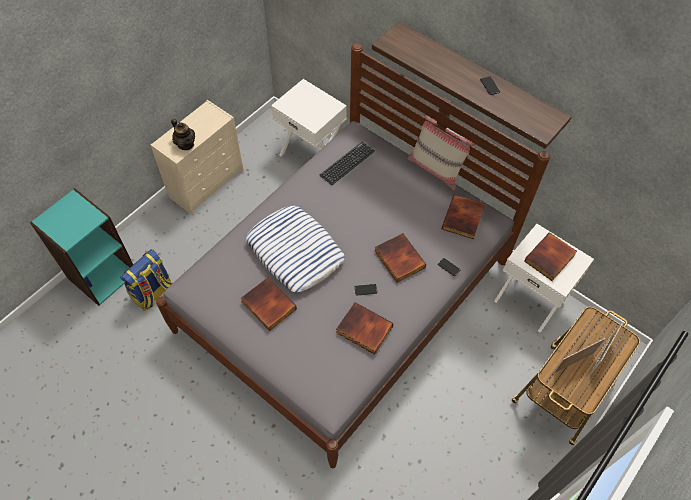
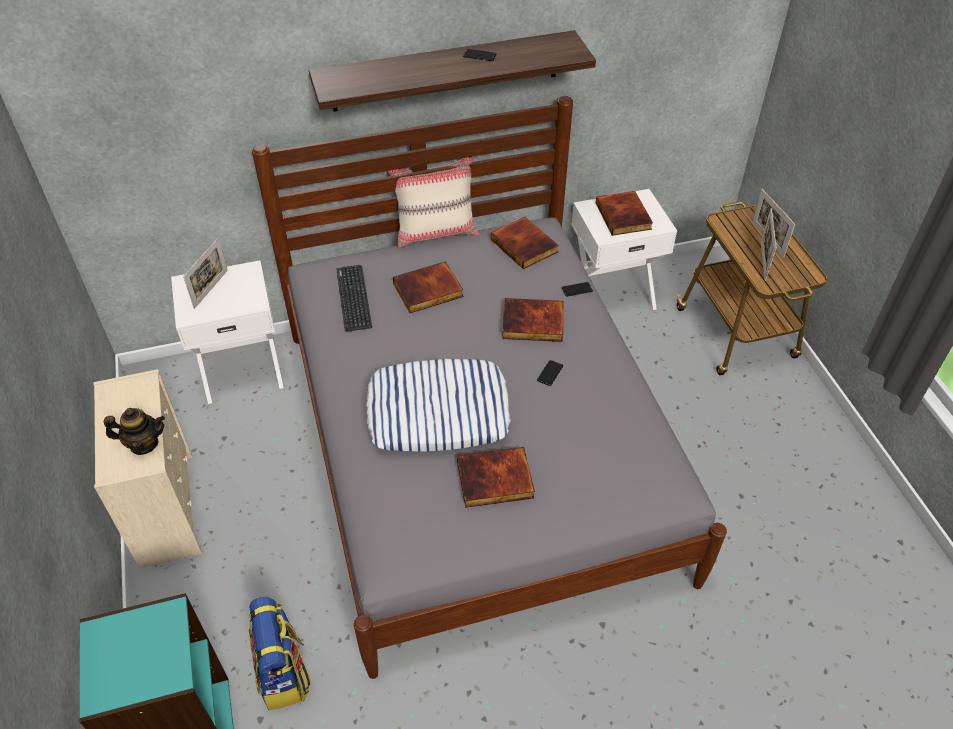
camera: 55 degrees left, 10 degrees down
(308, 100) = (211, 289): none -> picture frame
(363, 330) = (603, 403): book -> book (428, 291)

